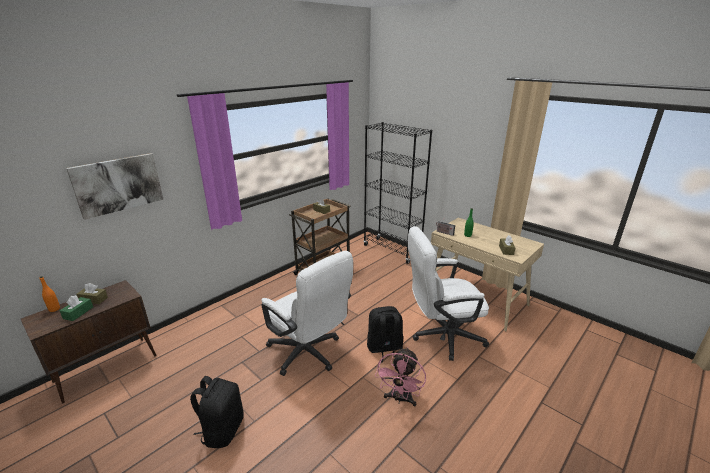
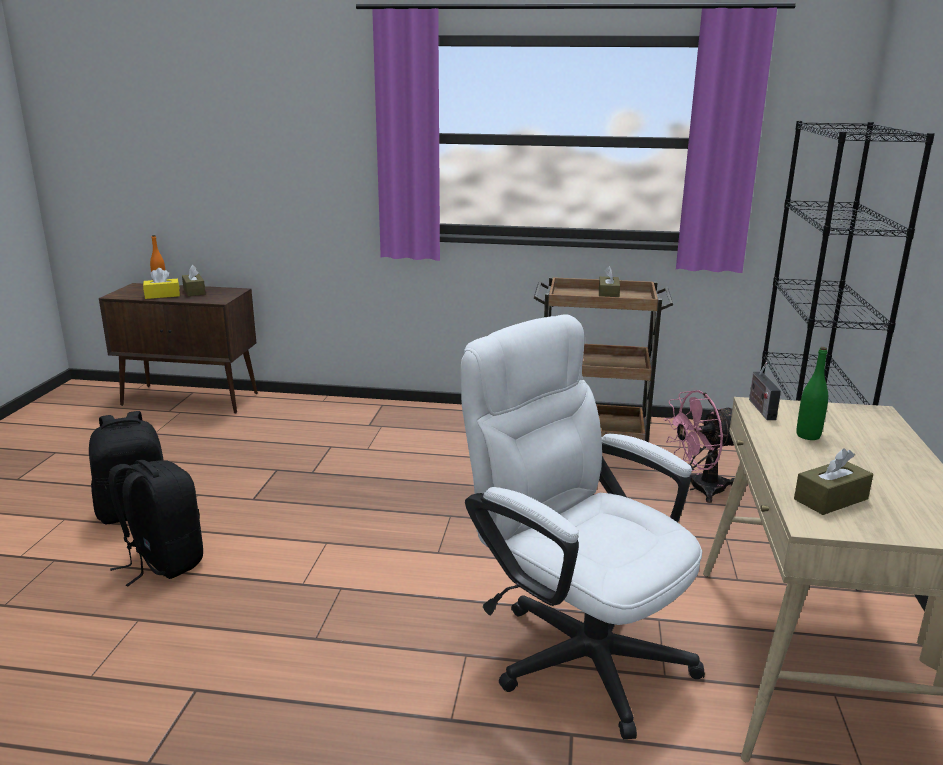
camera: 55 degrees right, 5 degrees down
(78, 313) = (162, 295): green tissue box -> yellow tissue box
(118, 184) = (265, 139): picture -> none
(309, 354) = (346, 514): white office chair -> none
(384, 348) = (445, 584): black backpack -> black backpack (163, 562)
(400, 399) = (318, 653): pink fan -> pink fan (699, 489)

